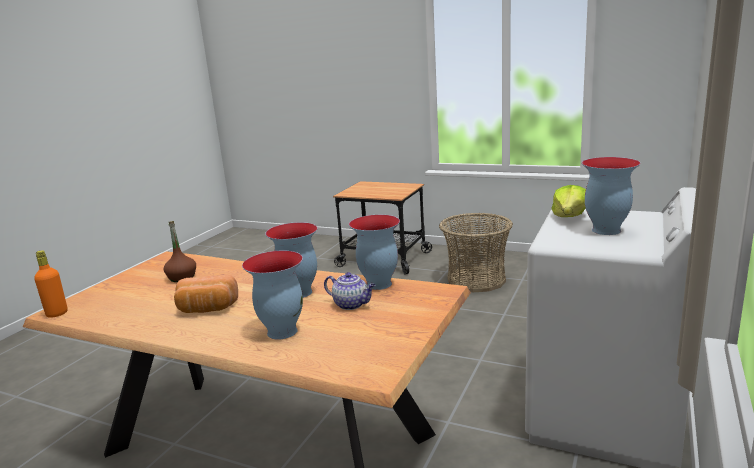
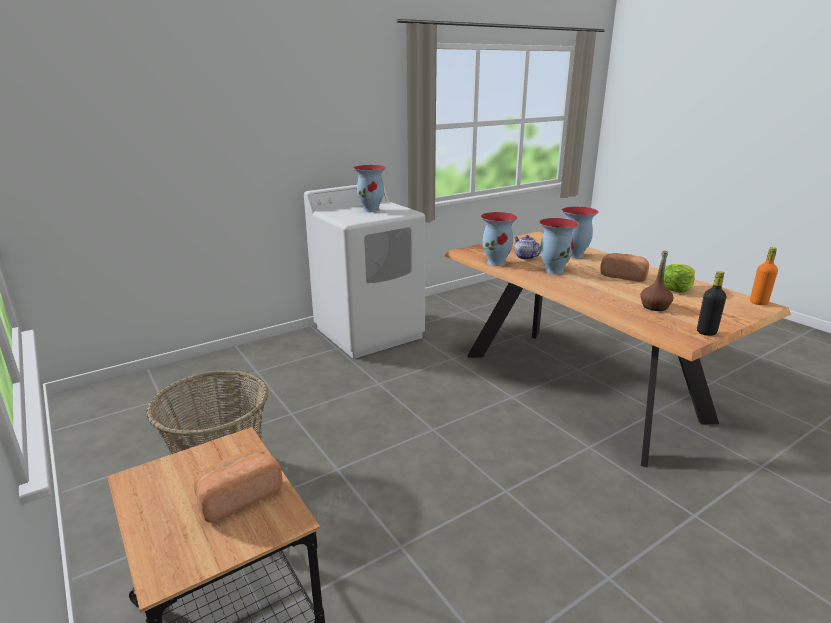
camera: 150 degrees left, 5 degrees up
(145, 266) = (706, 332): none -> black bottle
(370, 192) = (238, 496): none -> bread
(569, 217) = (363, 218): lettuce -> lettuce (676, 288)

